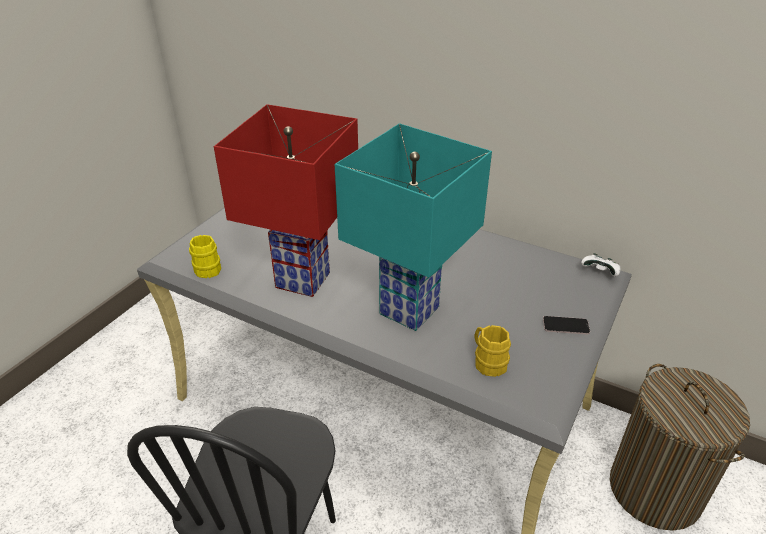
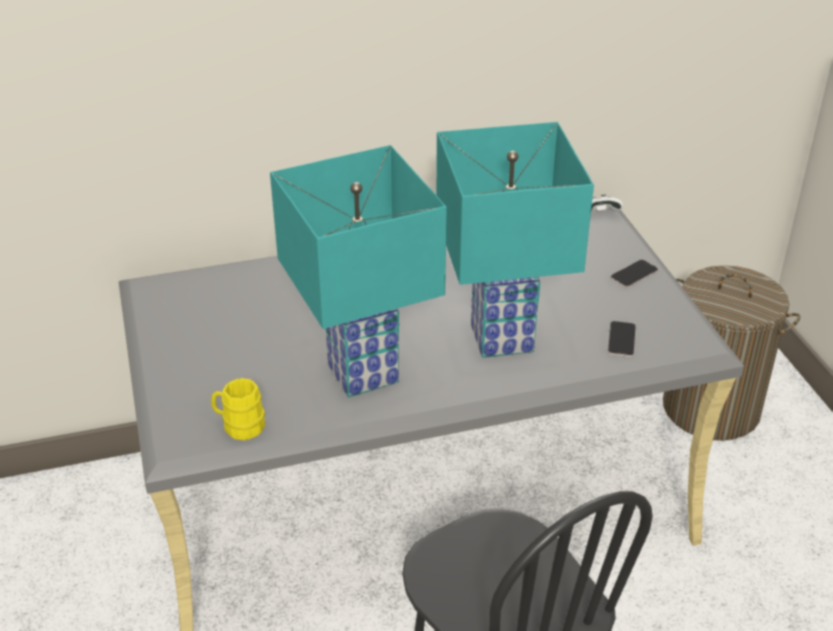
camera: 45 degrees left, 0 degrees up
(301, 280) = (362, 375): red table lamp -> turquoise table lamp
(487, 362) = (621, 339): yellow mug -> phone

